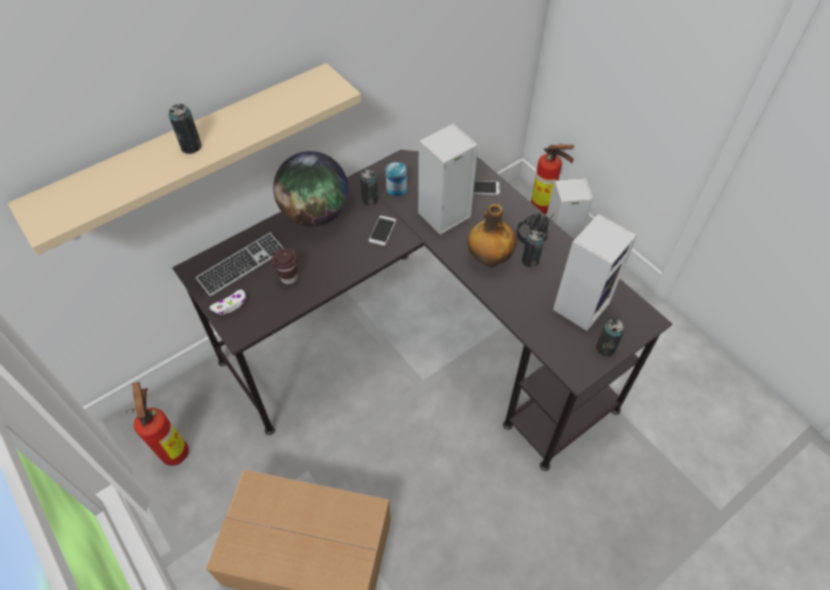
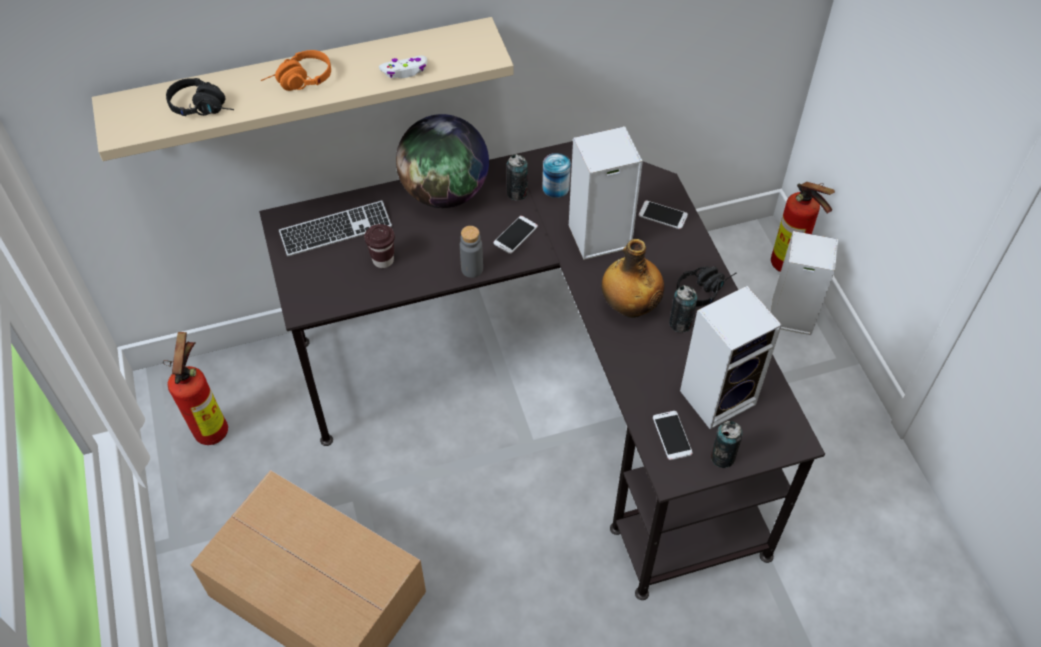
camera: 20 degrees right, 0 degrees up
(117, 186) = (205, 107): none -> black headphones
(191, 146) = (299, 82): can -> orange headphones
(230, 305) = (305, 273): white game controller -> white game controller (405, 71)
(361, 265) = (472, 269): none -> grey bottle
(563, 344) = (672, 435): none -> phone

